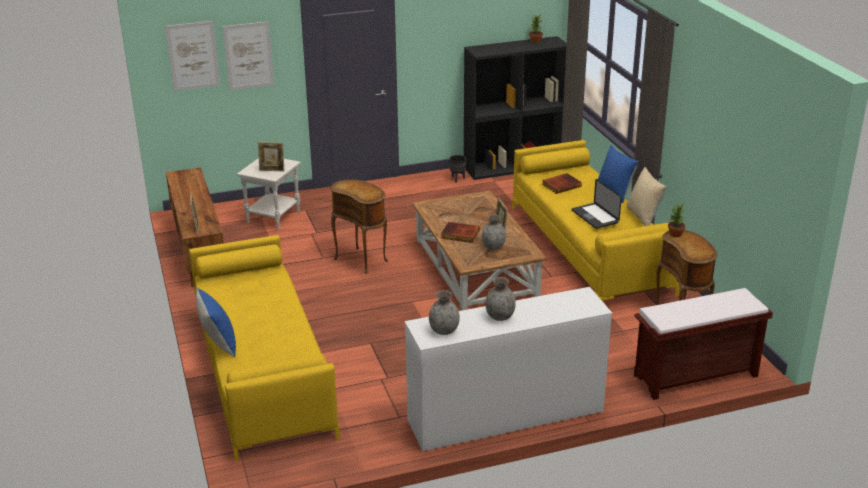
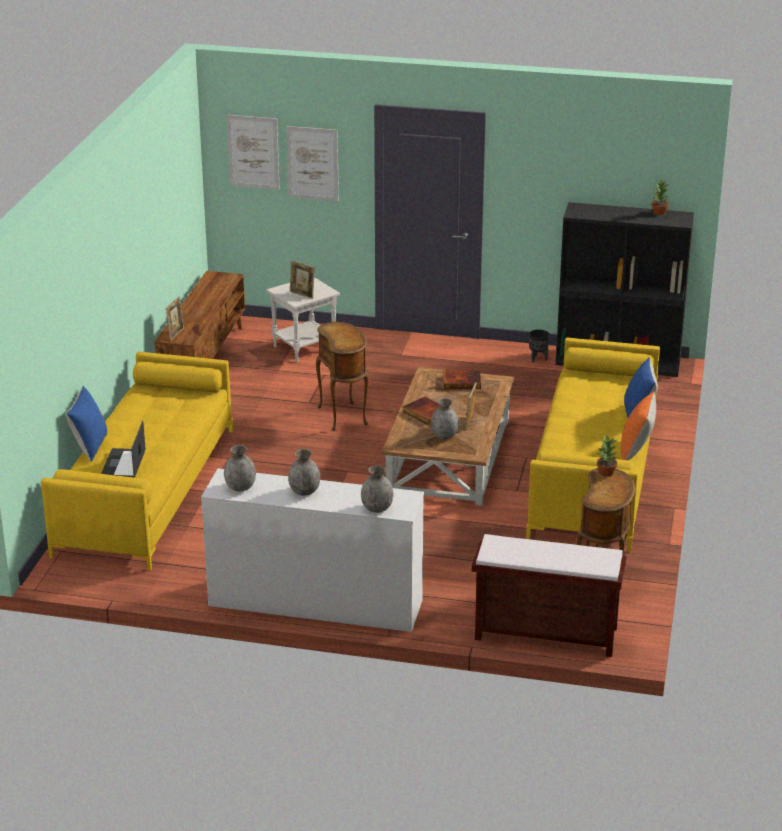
camera: 30 degrees right, 0 degrees up
(561, 185) = (588, 391): book -> book (462, 381)
(573, 311) = (376, 508): none -> grey vase
(595, 217) = (580, 435): laptop -> laptop (123, 465)
(643, 217) = (636, 451): beige pillow -> orange pillow

